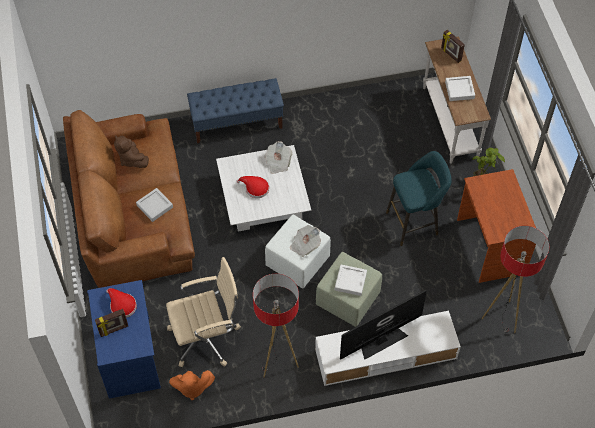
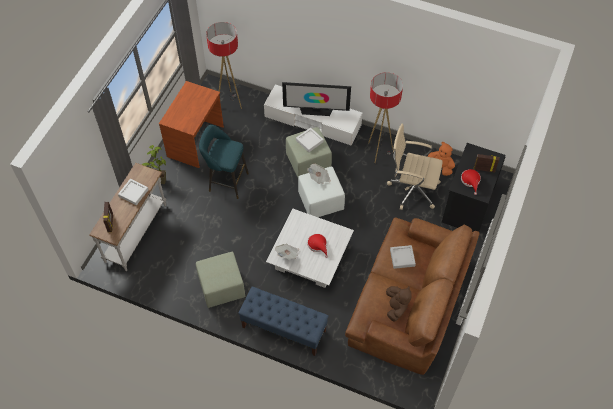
camera: 145 degrees left, 0 degrees up
(130, 357) = (467, 205): blue desk -> black desk
(324, 123) = (221, 287): none -> green ottoman

